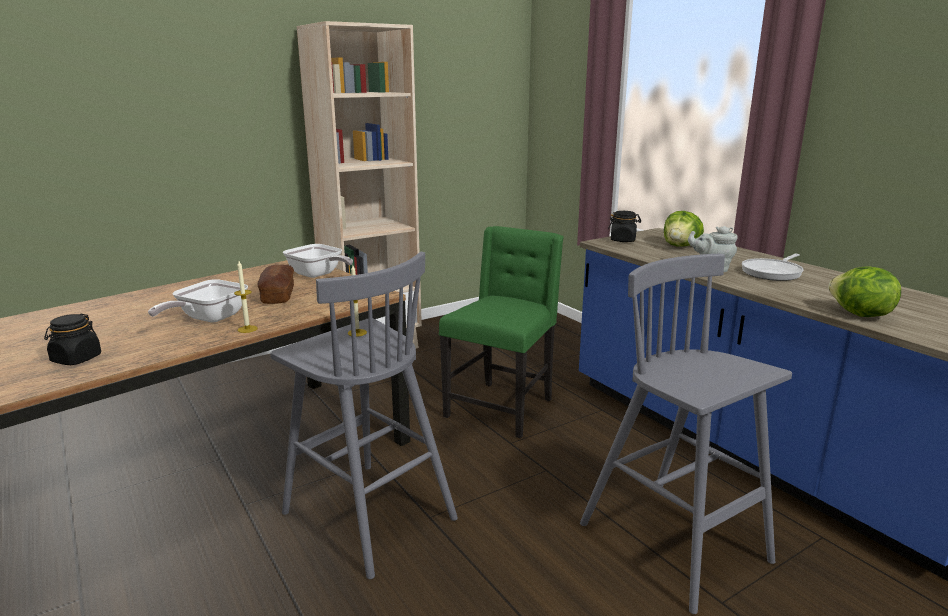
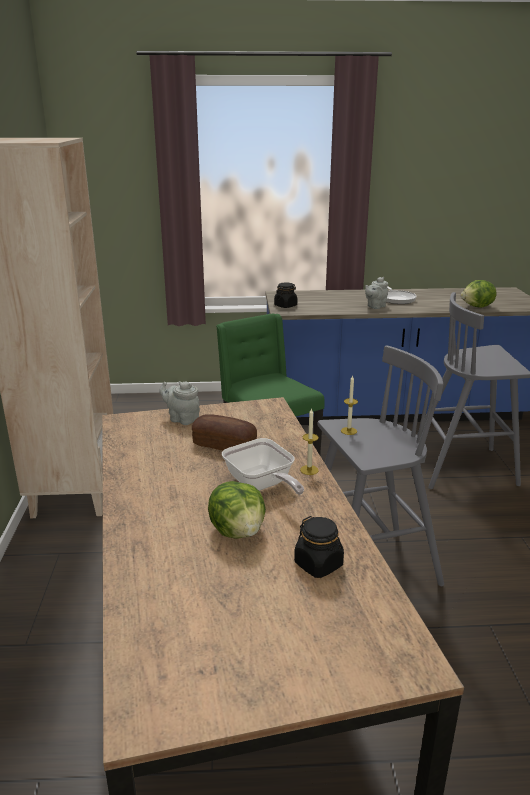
camera: 60 degrees left, 5 degrees up
(318, 275) = (182, 419): frying pan -> grey teapot
(681, 246) = (320, 299): lettuce -> lettuce (238, 531)

